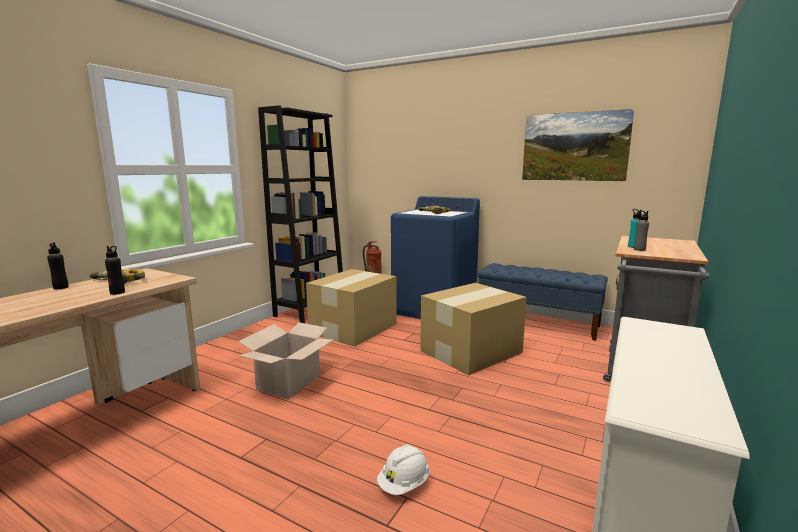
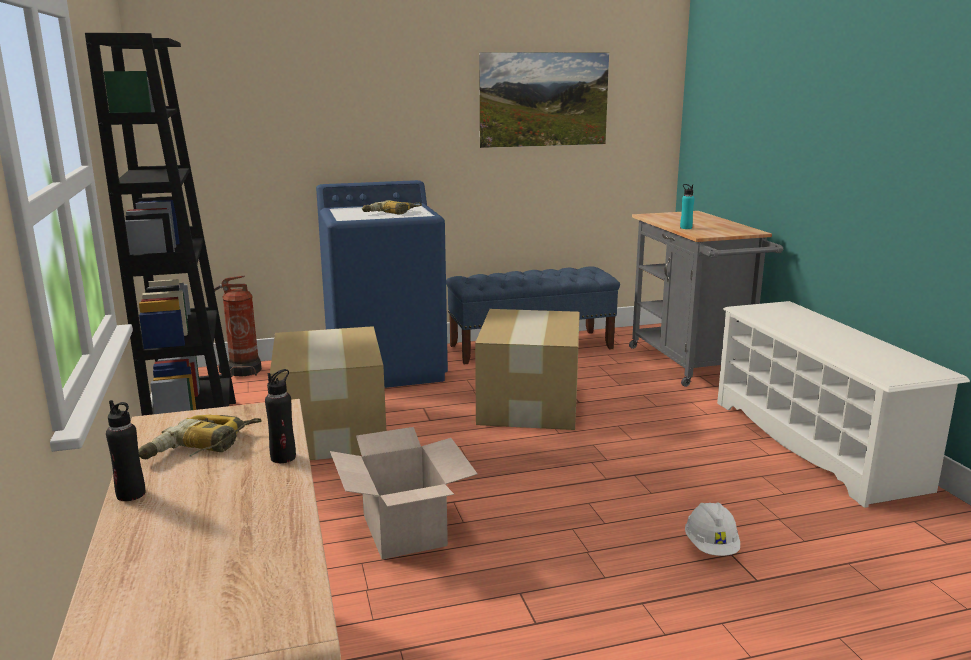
camera: 45 degrees left, 5 degrees up
(639, 250) = (700, 230): grey bottle -> none

